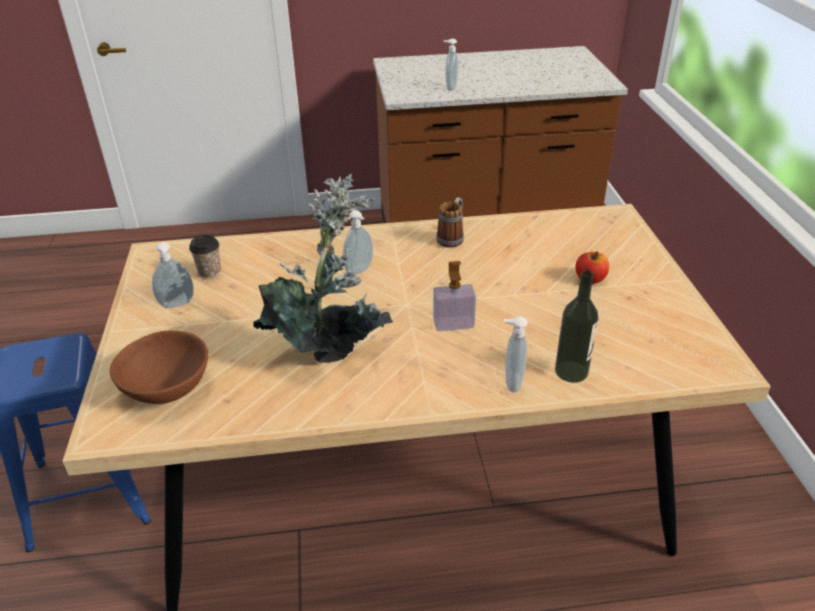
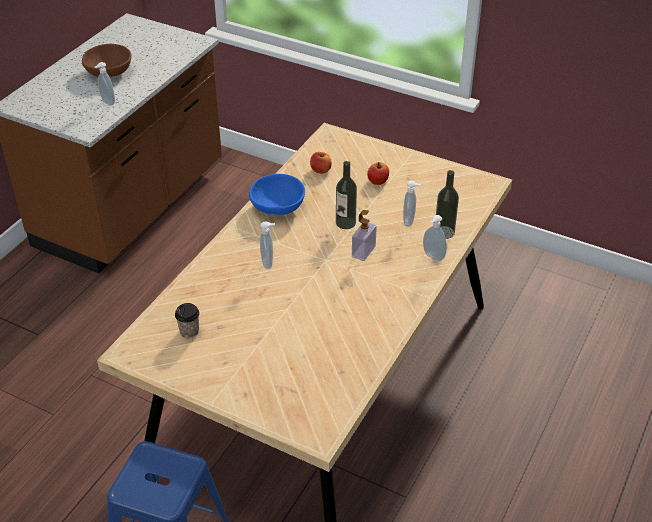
camera: 55 degrees left, 5 degrees up
(166, 386) = (301, 394): brown bowl -> brown bowl (108, 73)
(177, 305) = (214, 361): soap dispenser -> soap dispenser (410, 221)
(330, 348) = (335, 310): potted plant -> none
(452, 237) = (277, 207): mug -> blue bowl
(486, 289) = (345, 223): none -> bottle
(550, 235) = (321, 170): none -> apple

